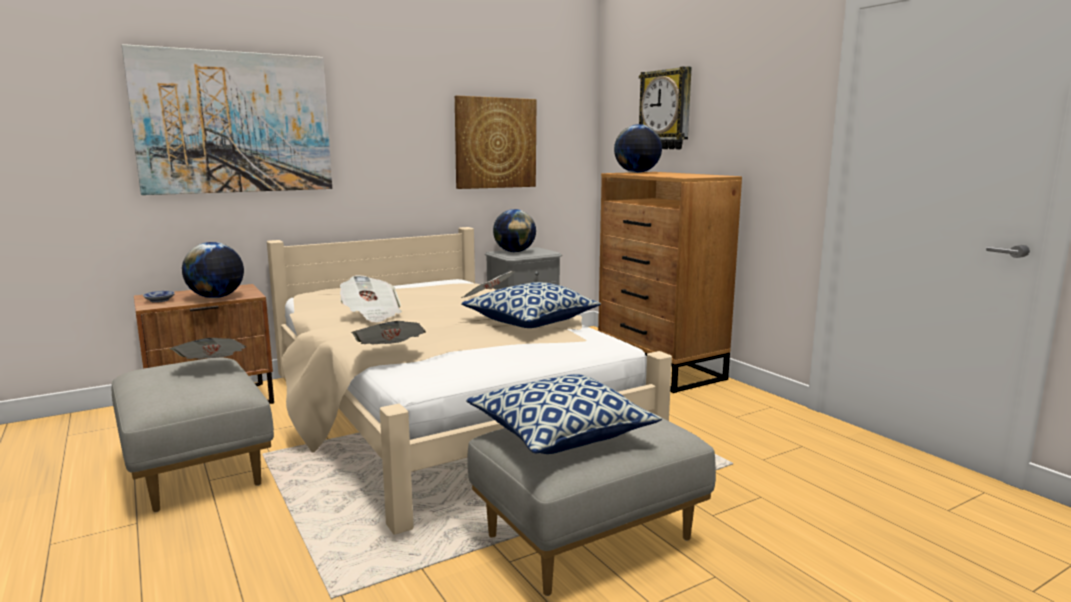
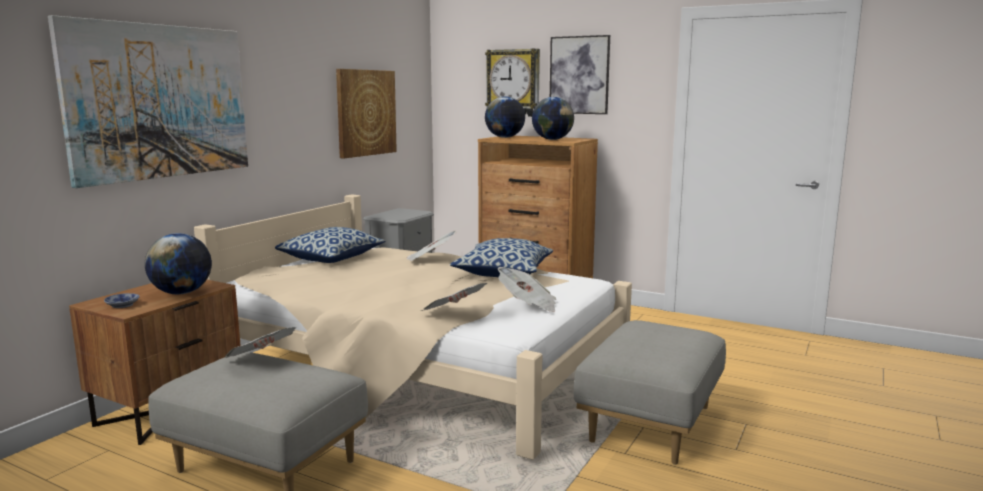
camera: 30 degrees left, 0 degrees up
(371, 315) = (367, 286): newspaper -> newspaper (528, 305)
(514, 252) = (391, 214): globe -> globe (552, 139)
(560, 434) = (643, 348): pillow -> pillow (331, 258)
(729, 96) = (579, 75): none -> picture

